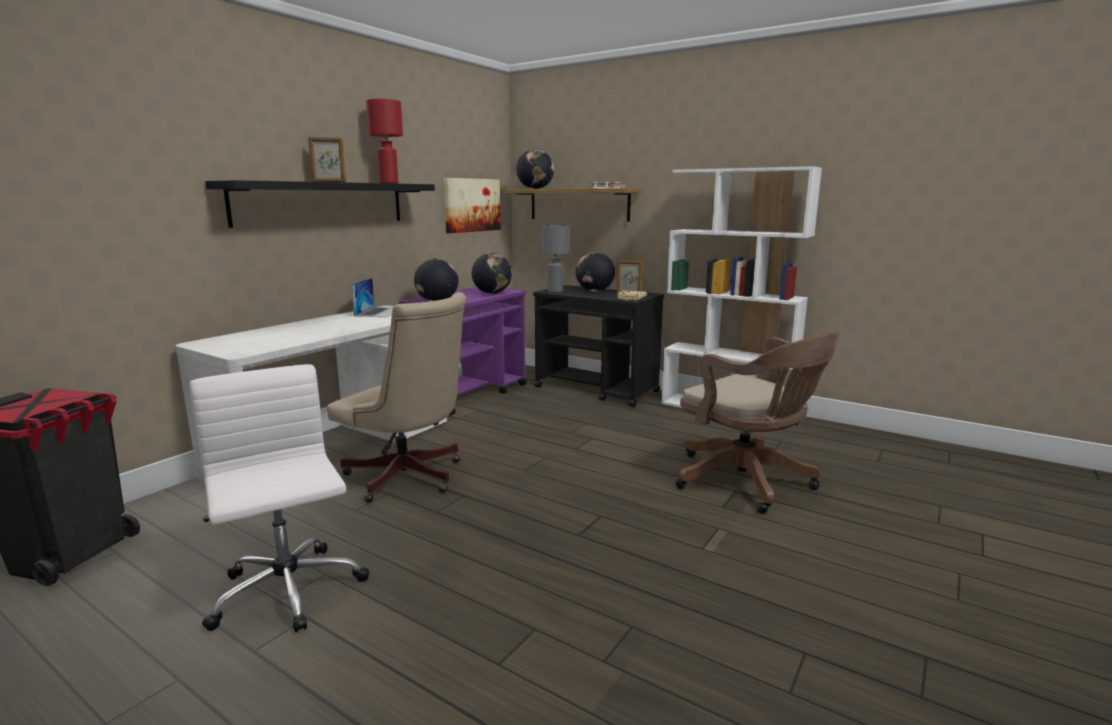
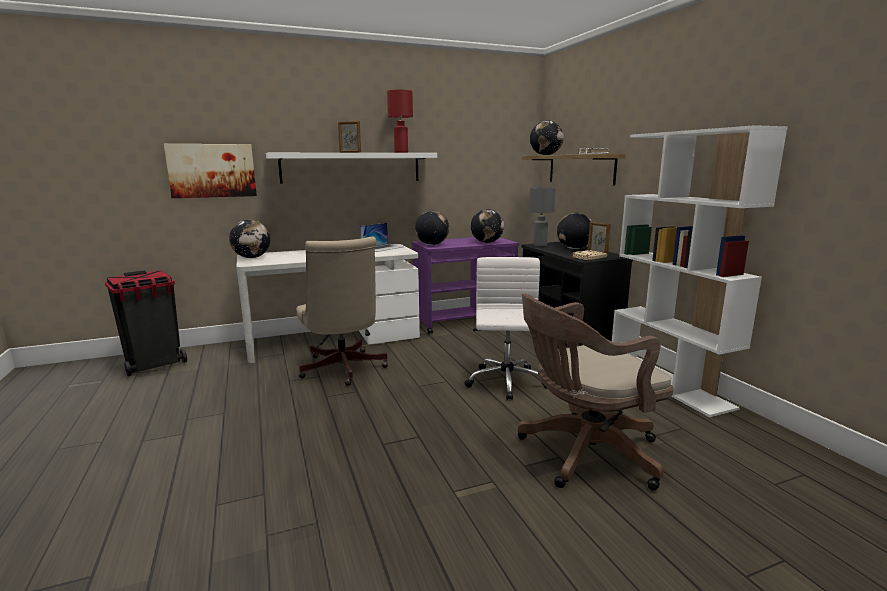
camera: 35 degrees right, 0 degrees up
(217, 345) = (252, 257): none -> globe
(288, 593) = (195, 416): white office chair -> white office chair (506, 382)
(322, 203) = (351, 167): black shelf -> white shelf
(472, 205) = (493, 169): picture -> picture (212, 170)
(748, 482) = (583, 453): brown office chair -> brown office chair turned 75 degrees clockwise

